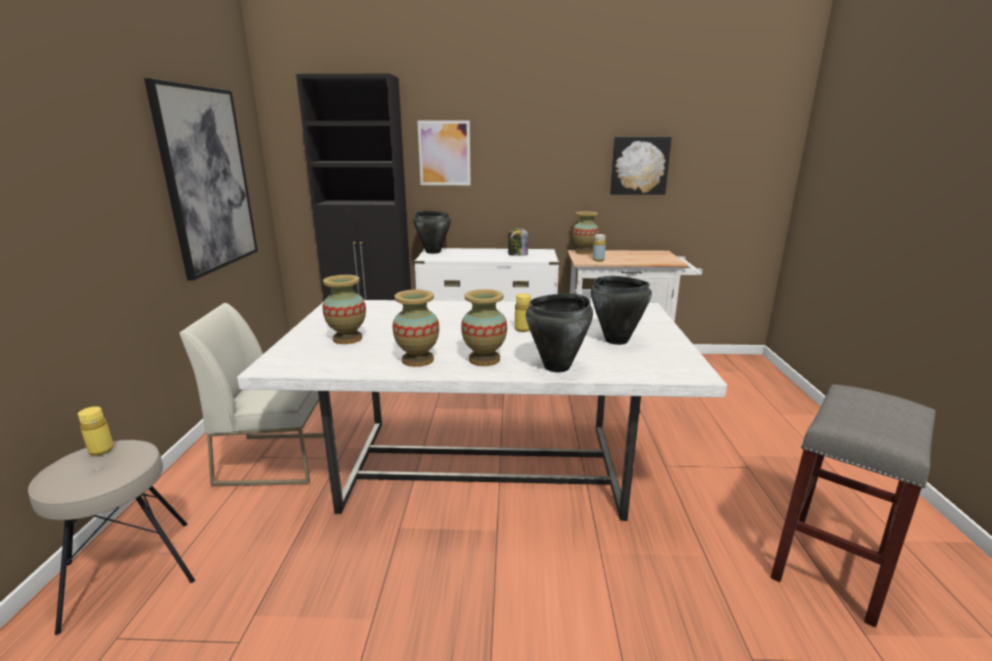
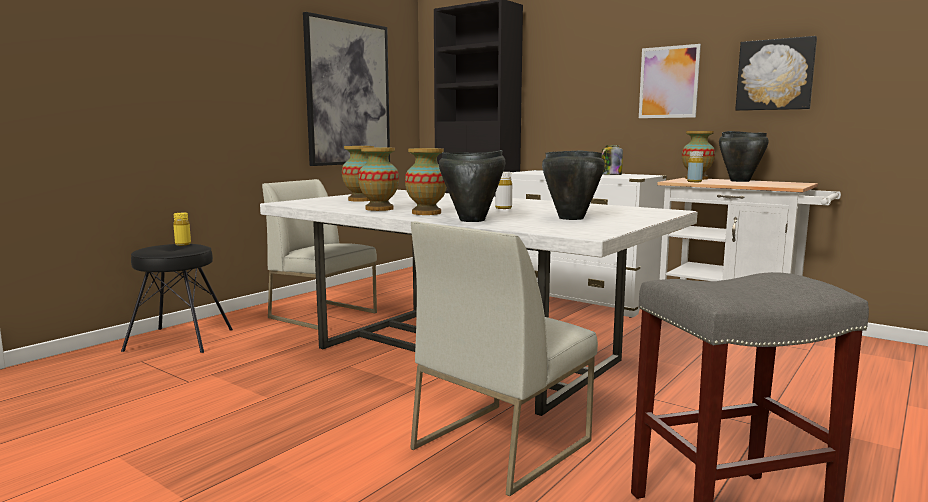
camera: 35 degrees right, 10 degrees down
(129, 573) = (179, 340): beige stool -> black stool
(433, 252) = (534, 171): black cooking pot -> black cooking pot (740, 181)
(444, 153) = (560, 73): picture -> picture (668, 82)
(522, 329) = (503, 208): yellow bottle -> white bottle
(641, 570) = (501, 443): none -> white chair

